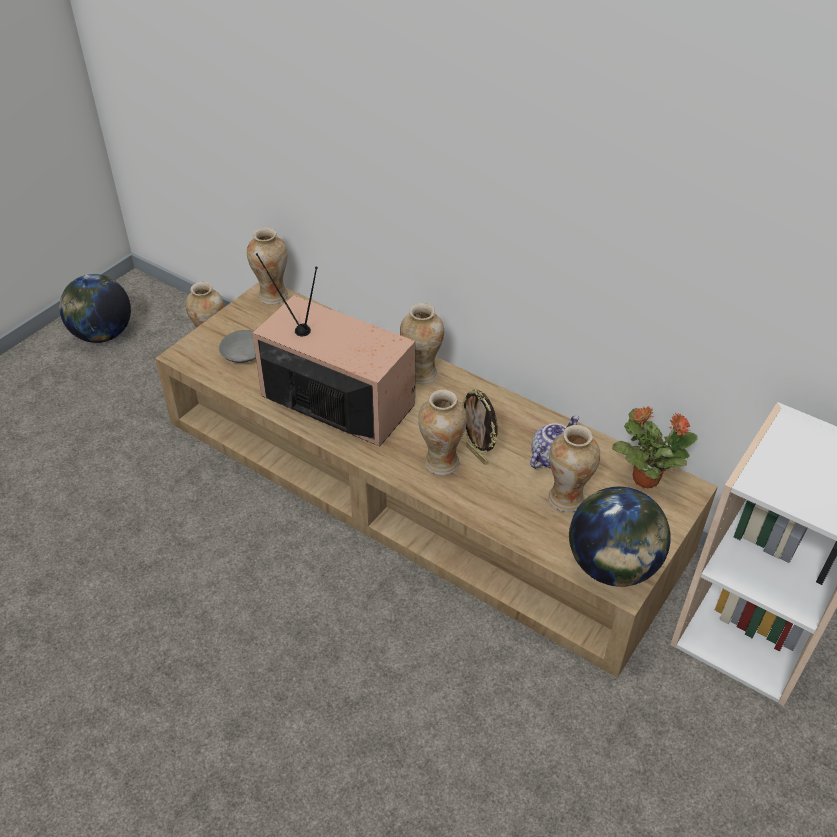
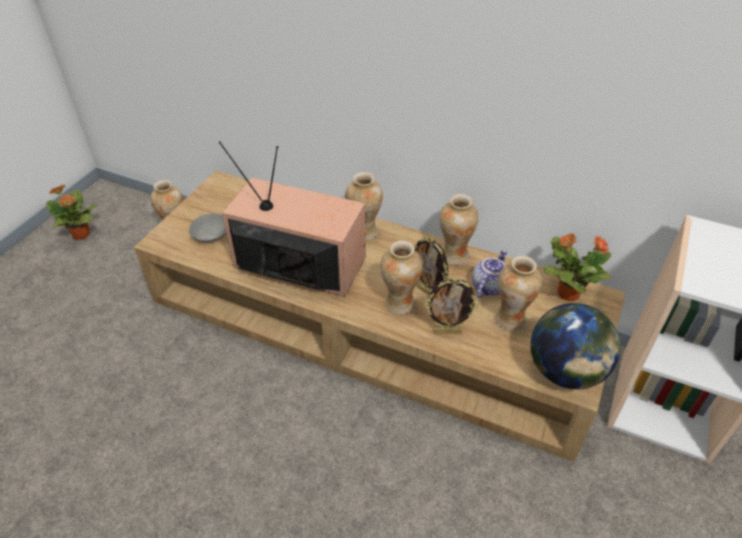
camera: 10 degrees left, 0 degrees up
(103, 335) = (81, 235): globe -> potted plant
(272, 296) = (225, 184): vase -> vase (454, 255)
(487, 502) = (447, 331): none -> picture frame

